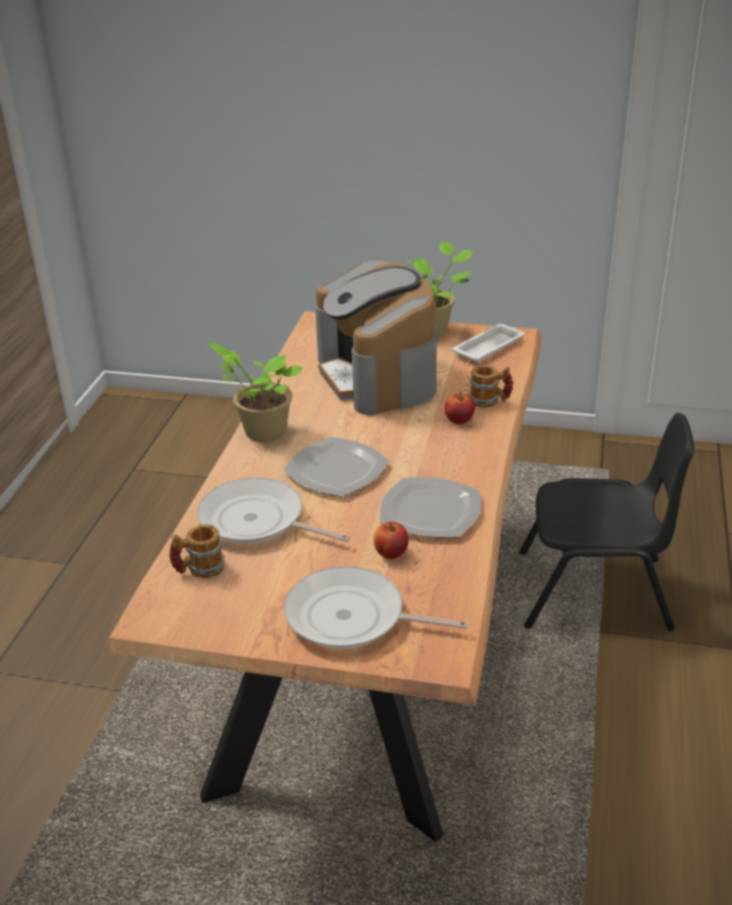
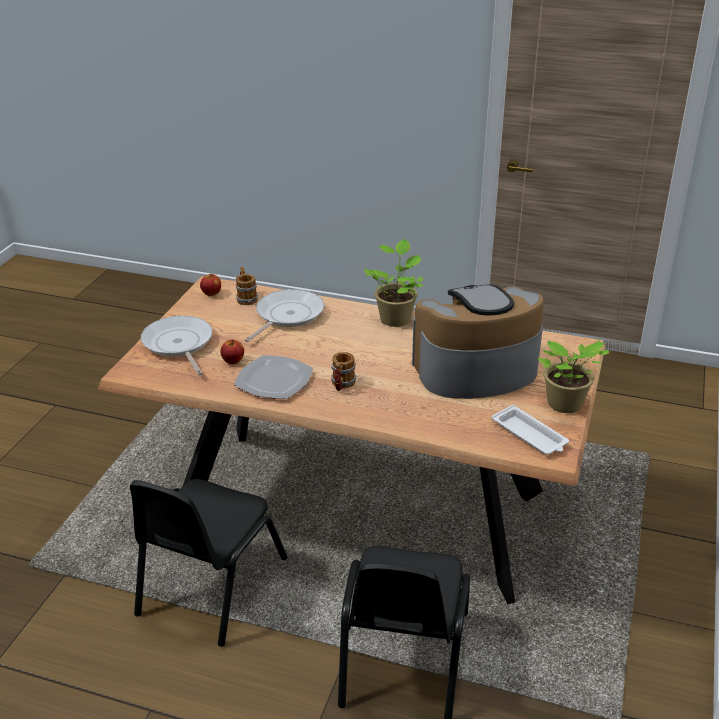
camera: 95 degrees right, 0 degrees up
(335, 470) = (337, 345): plate -> none
(352, 618) = (178, 344): frying pan -> frying pan turned 45 degrees counterclockwise
(459, 421) = (395, 404): apple -> apple (211, 293)
(490, 401) = (425, 424): mug -> mug (342, 385)
(547, 768) = (210, 586): none -> black chair

